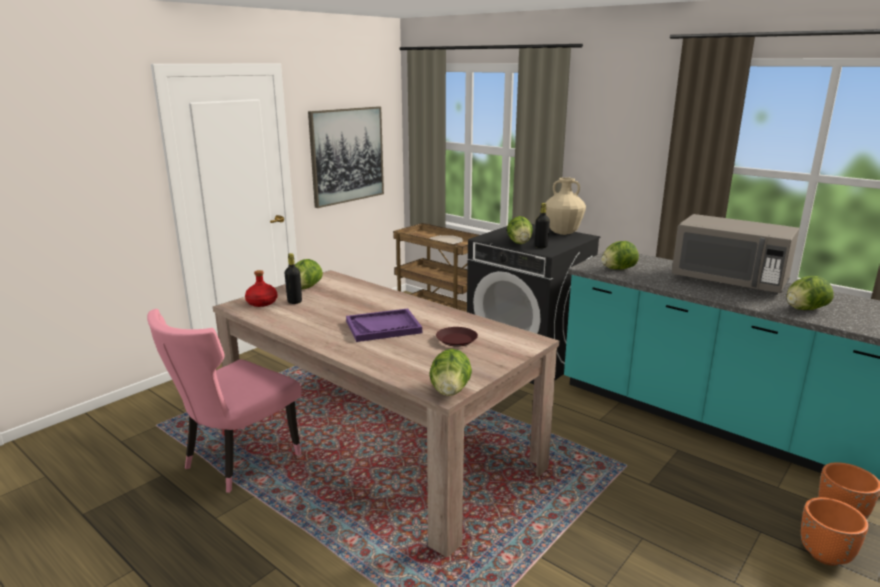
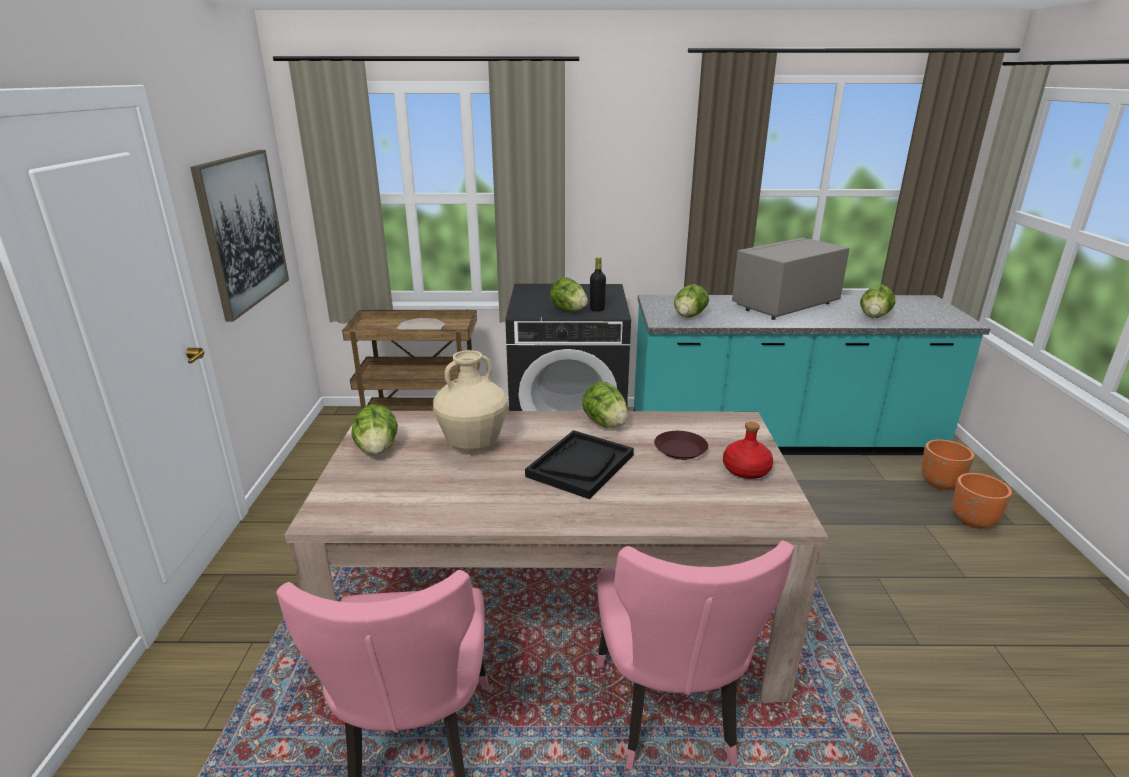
camera: 40 degrees left, 5 degrees up
(261, 303) = (356, 496): red bottle -> red bottle (745, 470)
(294, 301) = (402, 475): black bottle -> none
(367, 520) = (669, 715): none -> pink chair
(383, 327) = (580, 465): purple tray -> black tray
(450, 391) = (790, 513): lettuce -> lettuce (605, 423)
(563, 233) = (584, 288): beige vase -> beige vase (474, 446)
(729, 281) = (785, 305): grey microwave -> grey microwave turned 150 degrees clockwise

